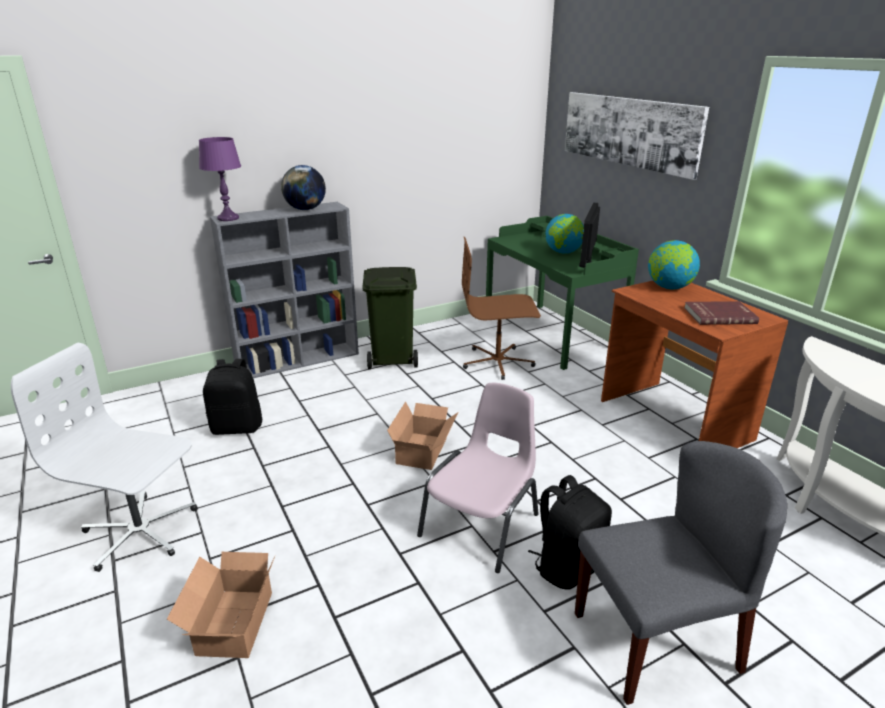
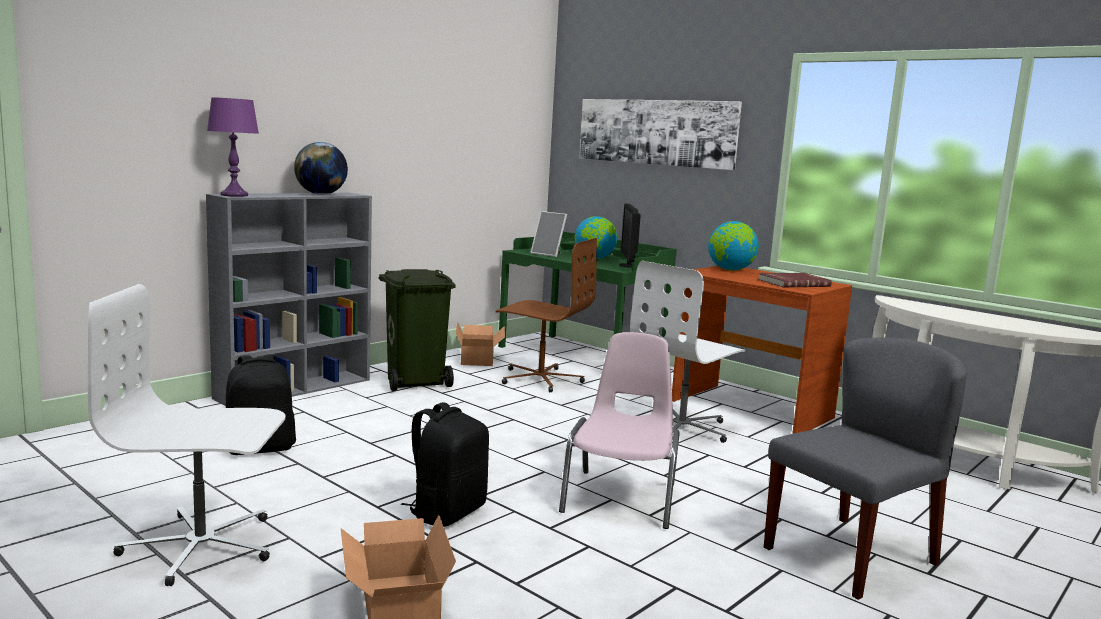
camera: 20 degrees left, 15 degrees down
(424, 450) = (513, 449): cardboard box -> cardboard box (479, 359)
(498, 362) = (540, 379): brown office chair -> brown office chair turned 135 degrees counterclockwise
(525, 245) = (548, 254): none -> picture frame
(567, 566) = (731, 517): black backpack -> black backpack (447, 512)
(590, 439) = (682, 428): none -> white office chair

